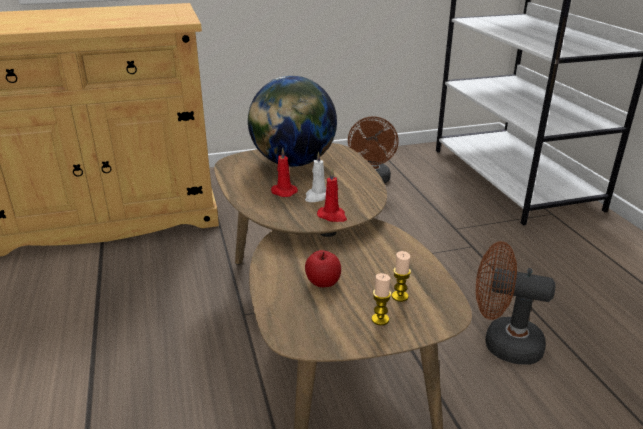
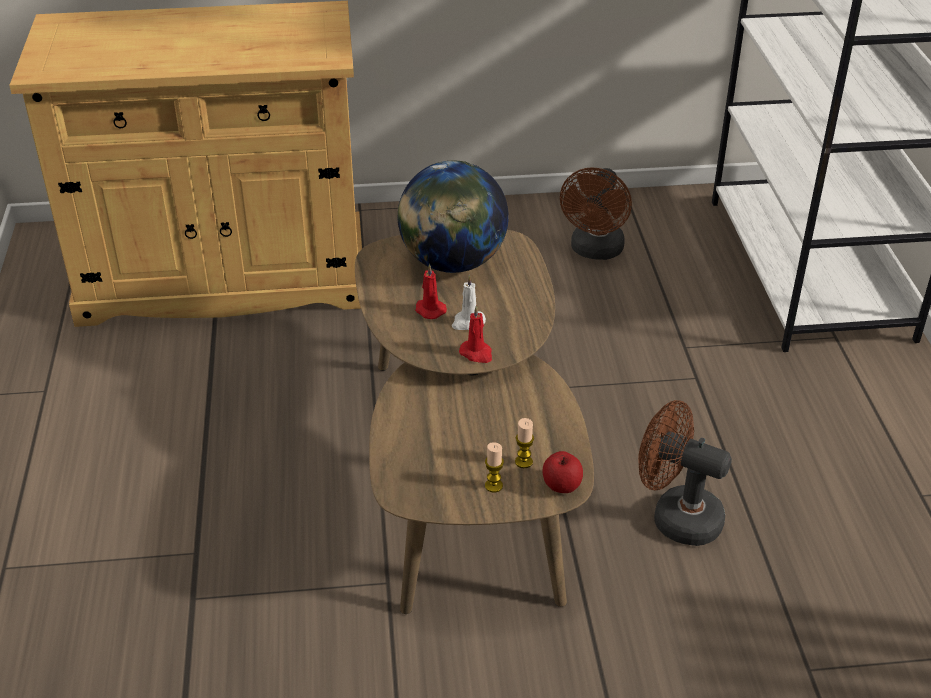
camera: 10 degrees right, 10 degrees up
(323, 282) = (448, 435): apple -> apple (561, 485)

